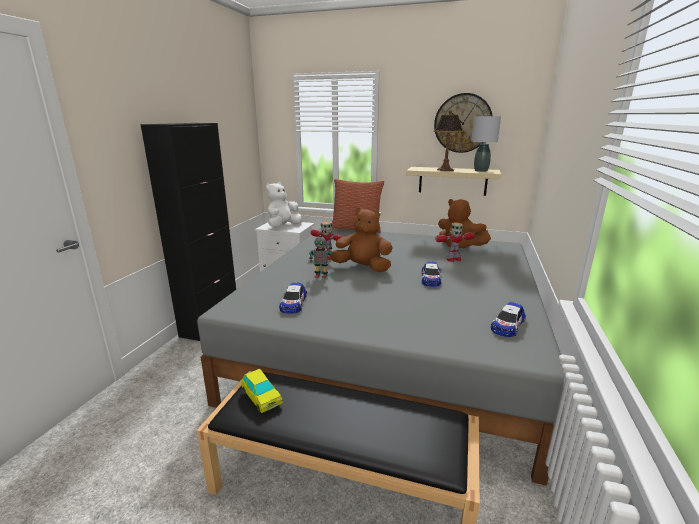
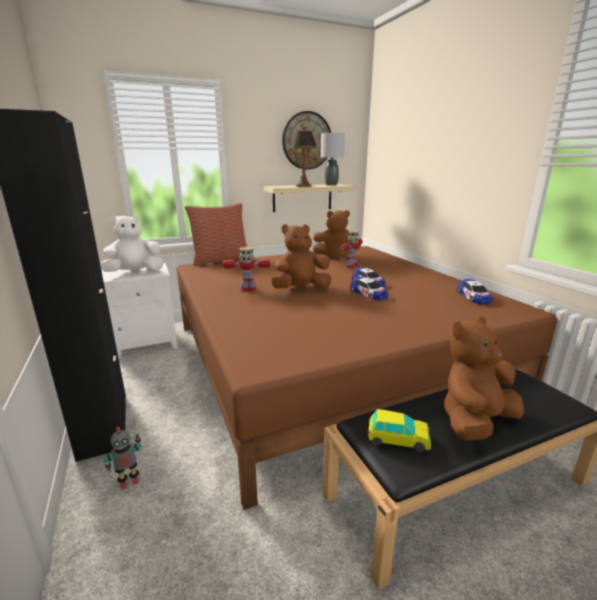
camera: 40 degrees left, 0 degrees up
(283, 226) = (135, 272): white plush toy -> white plush toy turned 60 degrees clockwise
(293, 303) = (309, 336): toy car -> toy car (368, 293)
(321, 276) = (279, 306): toy robot -> toy robot (129, 481)
(331, 420) = (475, 421): none -> brown plush toy
(392, 343) = (329, 360): grey bed -> brown bed

